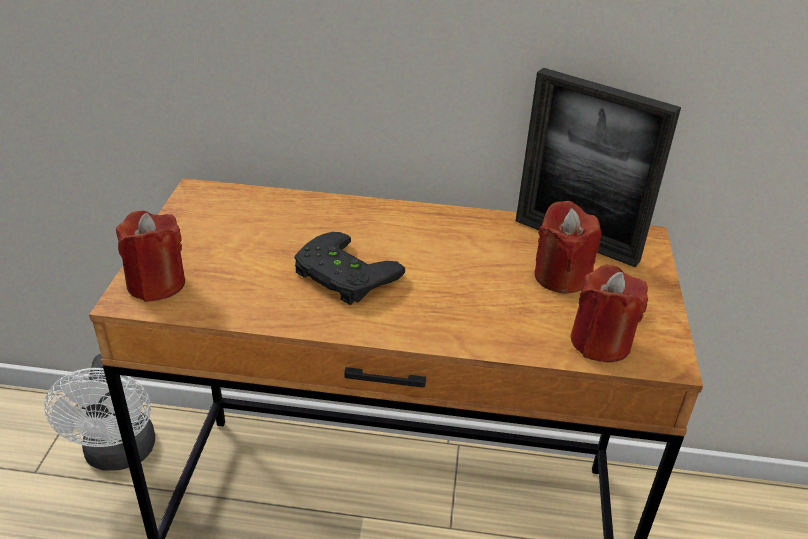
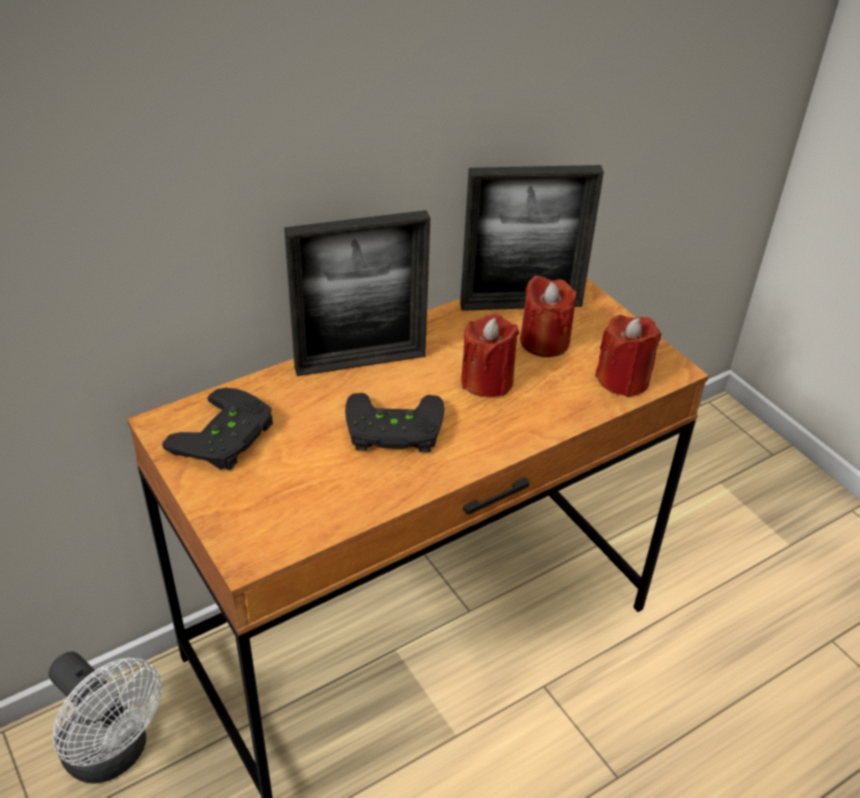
camera: 40 degrees left, 5 degrees up
(156, 284) = (252, 529): red candle -> red candle (487, 381)
(223, 220) = (227, 438): none -> black game controller
(383, 218) = (360, 362): none -> picture frame

